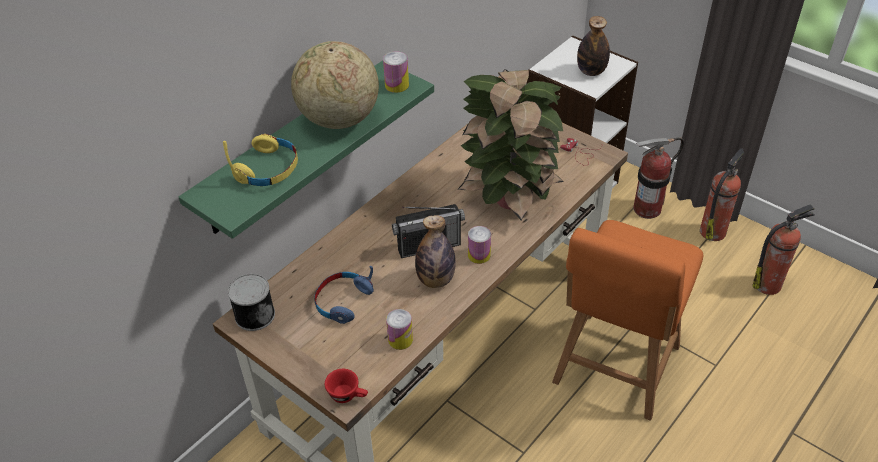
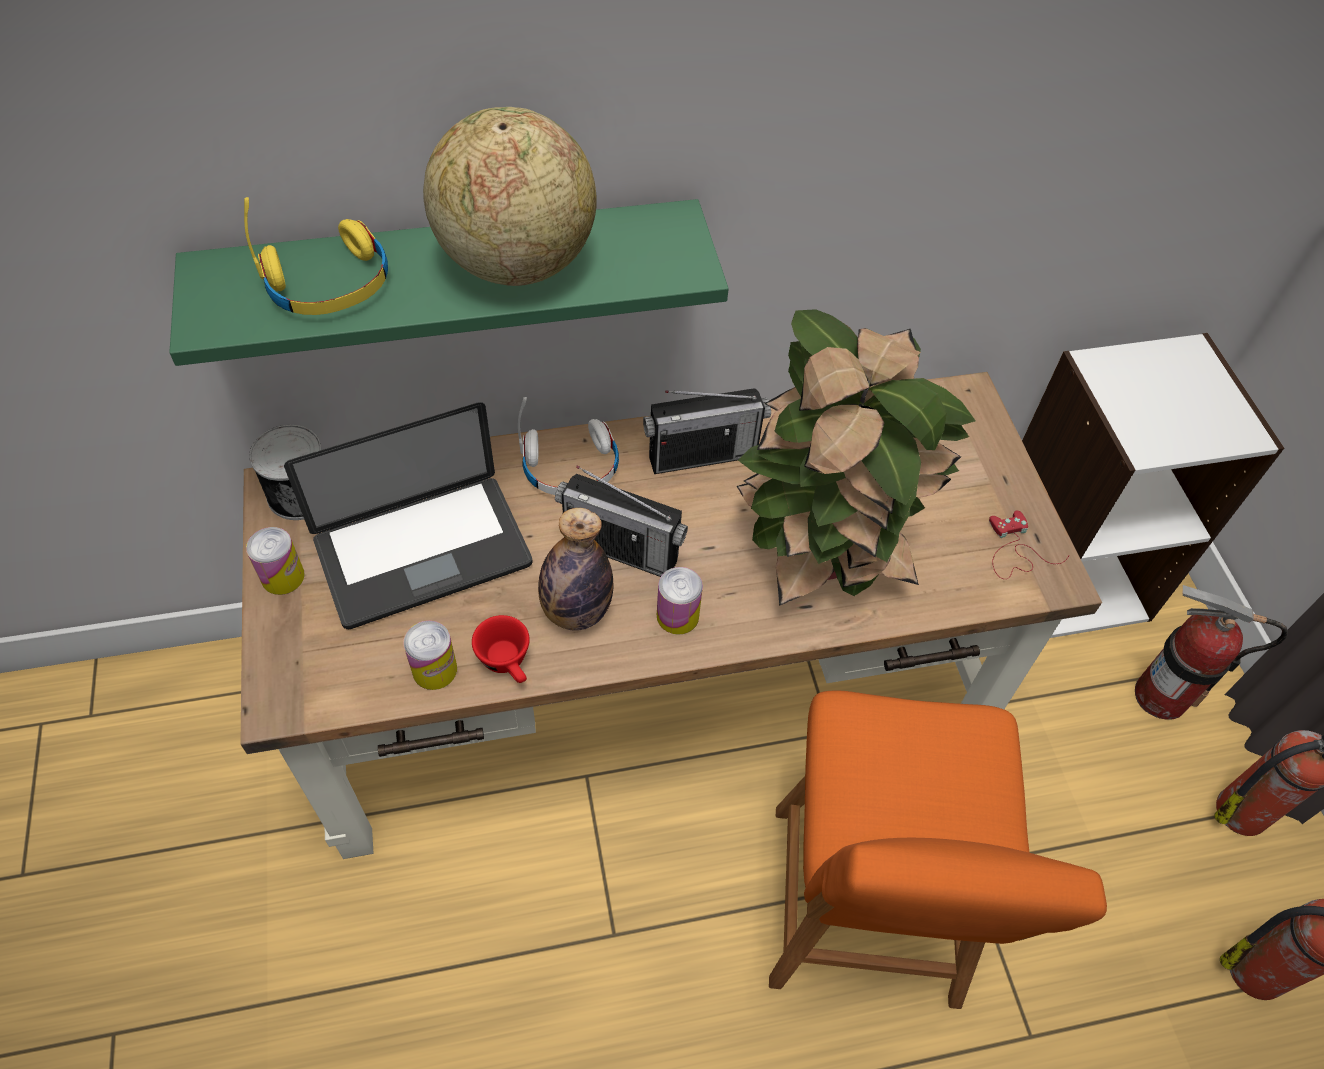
camera: 35 degrees right, 10 degrees up
(342, 301) = (423, 553): blue headphones -> laptop
(348, 395) = (285, 702): red cup -> red cup (508, 663)
(371, 229) = (571, 467): none -> white headphones
(396, 85) = (668, 255): can -> can (282, 576)
(423, 191) = (702, 455): none -> radio
(591, 71) = (1175, 417): bottle -> none
(615, 368) = (863, 913): orange chair -> orange chair turned 60 degrees counterclockwise

